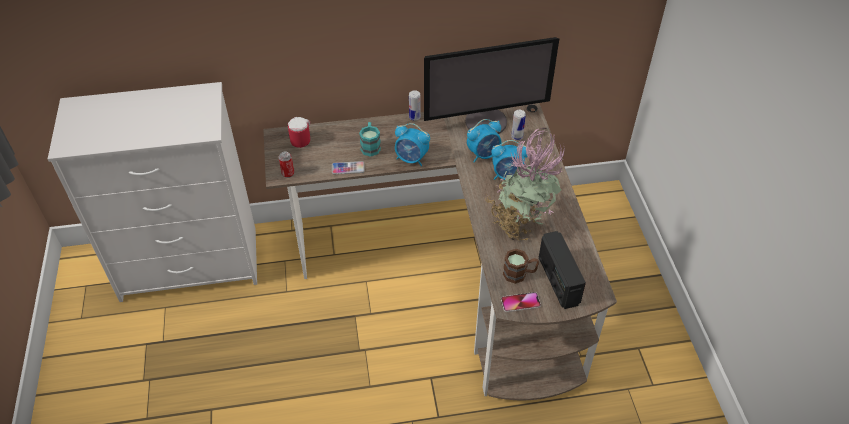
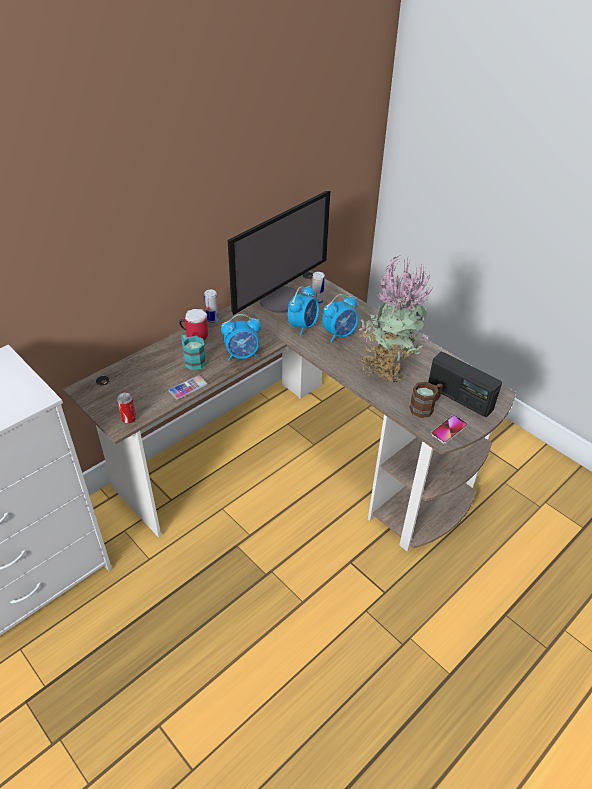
camera: 35 degrees left, 5 degrees down
(299, 139) = (113, 382): mug -> mug (194, 334)

